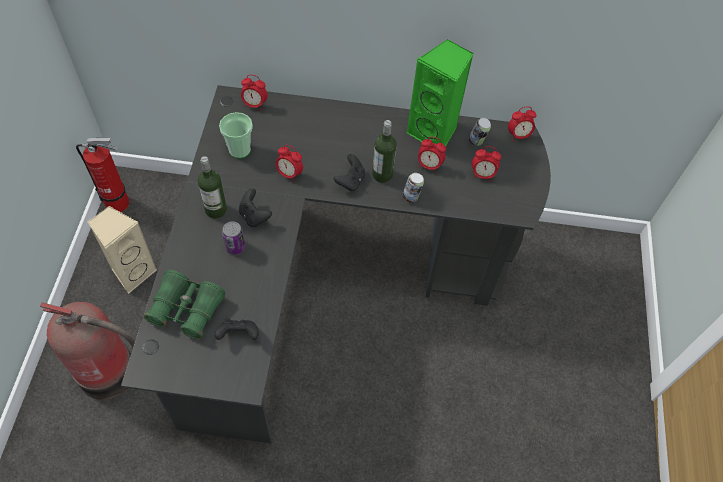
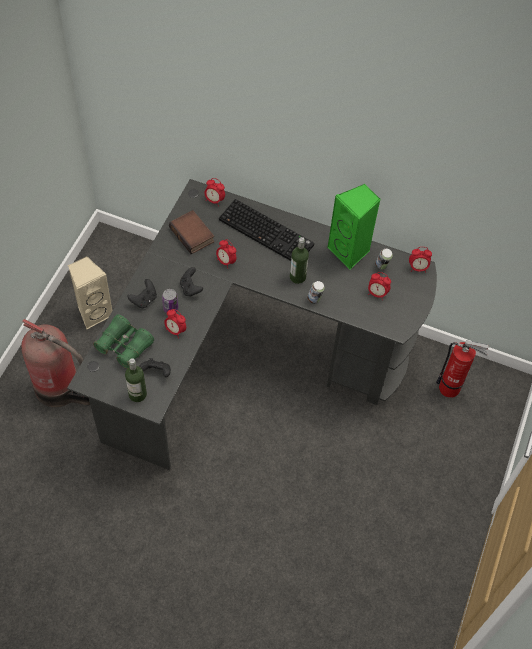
camera: 15 degrees right, 0 degrees up
(120, 203) = (96, 254): fire extinguisher -> fire extinguisher (452, 389)
(216, 210) = (163, 277): bottle -> bottle (137, 394)
(239, 150) = (193, 235): cup -> book
(330, 129) = (267, 232): none -> keyboard
(350, 181) = (271, 277): black game controller -> black game controller (144, 300)
(429, 166) = (337, 277): alarm clock -> alarm clock (175, 330)

